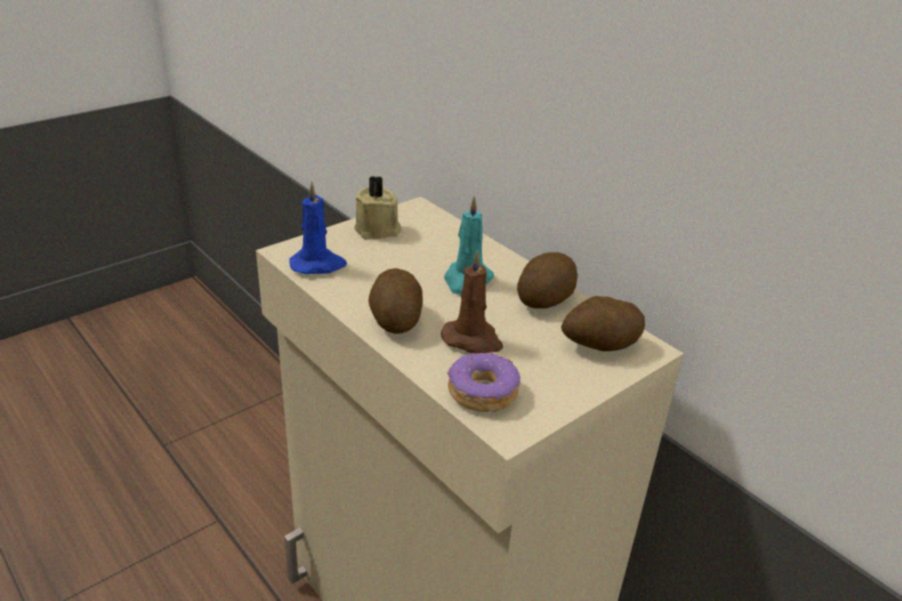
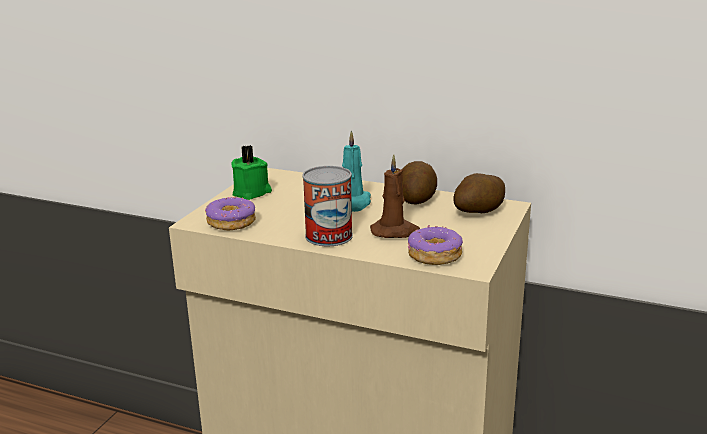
camera: 25 degrees left, 10 degrees down
(318, 265) = (232, 222): blue candle -> donut
(378, 230) = (252, 192): beige candle -> green candle
(395, 319) = (329, 236): potato -> can

